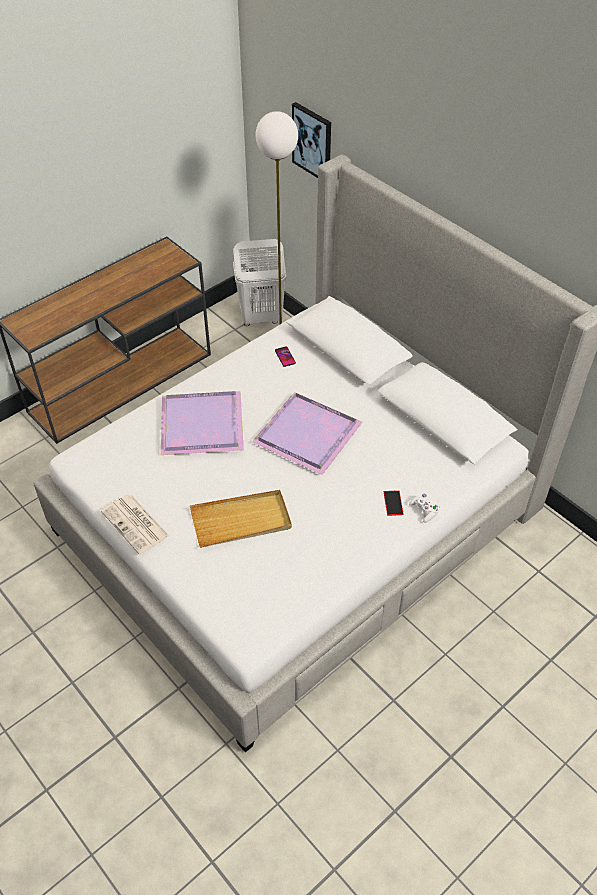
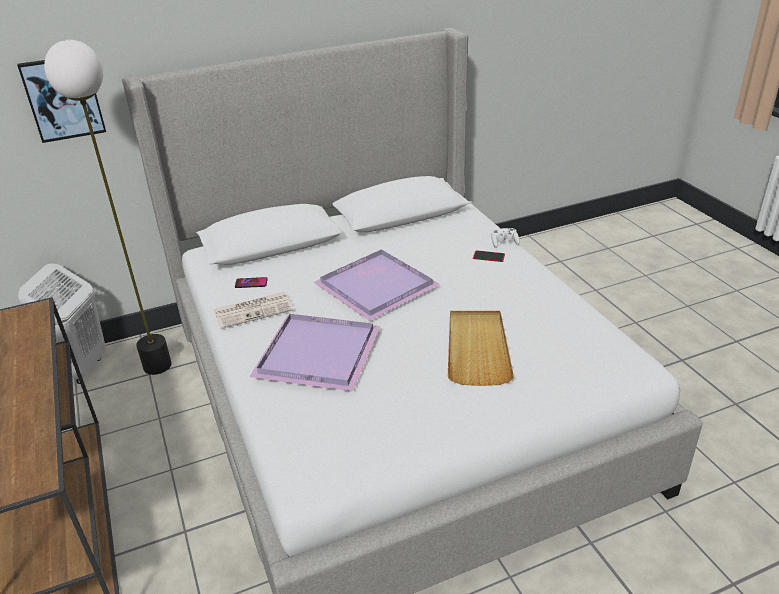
camera: 70 degrees left, 15 degrees down
(136, 524) = (452, 434): newspaper -> newspaper (254, 310)

